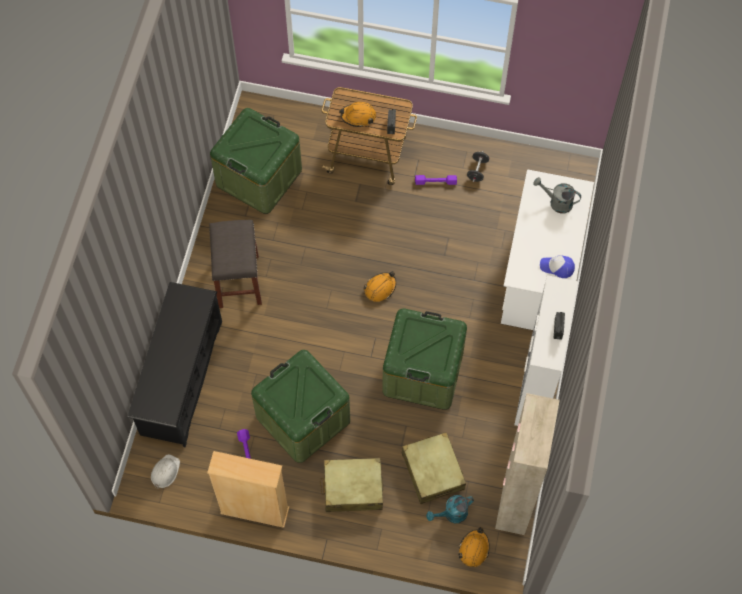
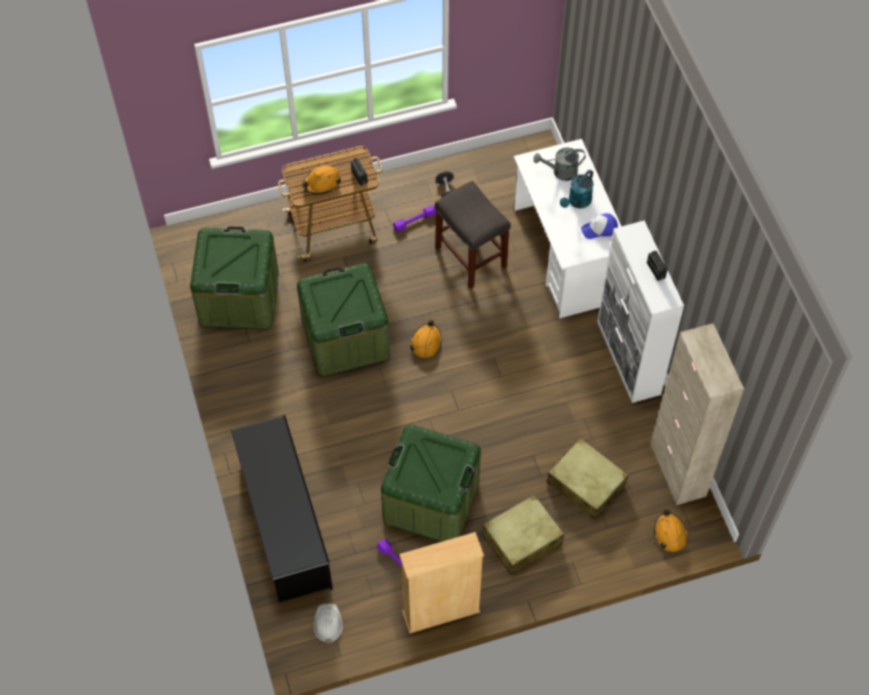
camera: 30 degrees left, 5 degrees down
(238, 280) = (282, 404): grey stool -> grey stool (470, 257)
(423, 372) = (517, 399): green storage box -> green storage box (345, 338)
(451, 514) = (629, 514): turquoise watering can -> turquoise watering can (577, 202)

